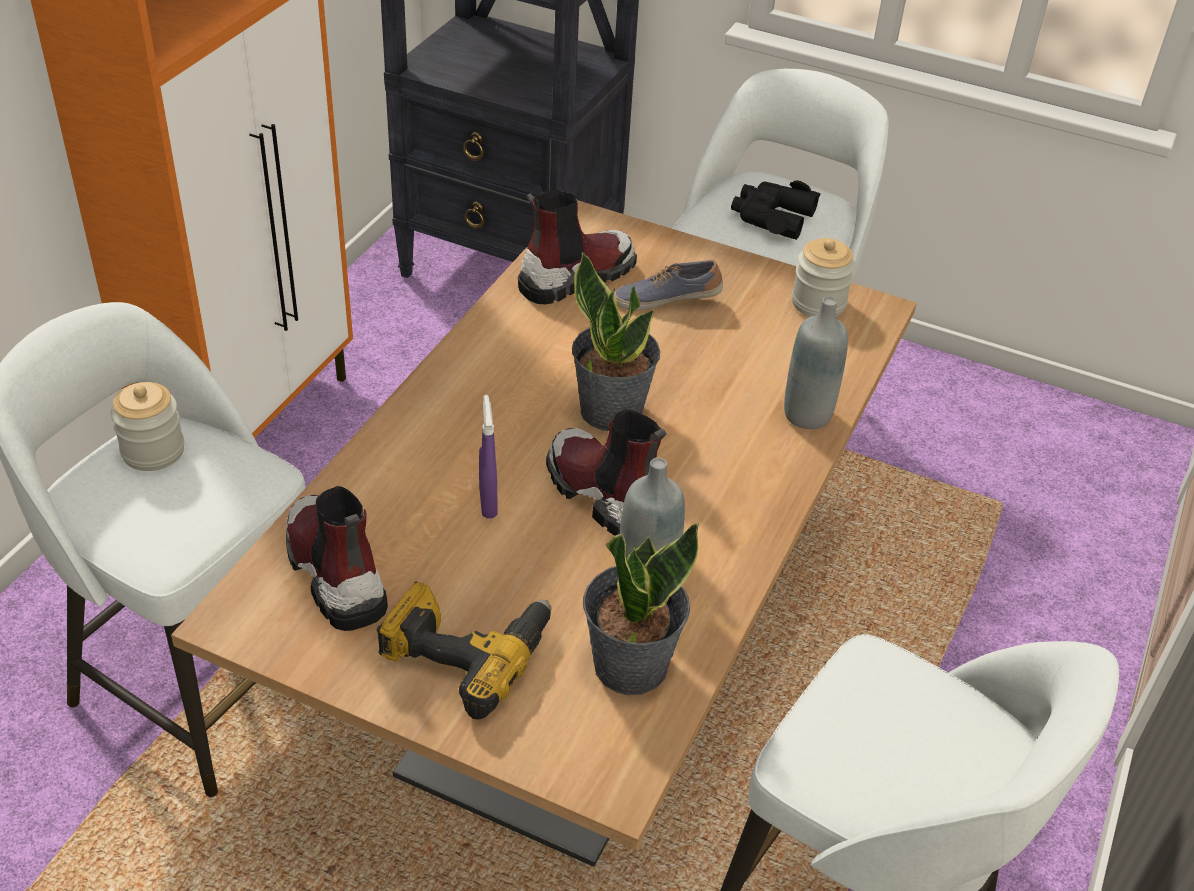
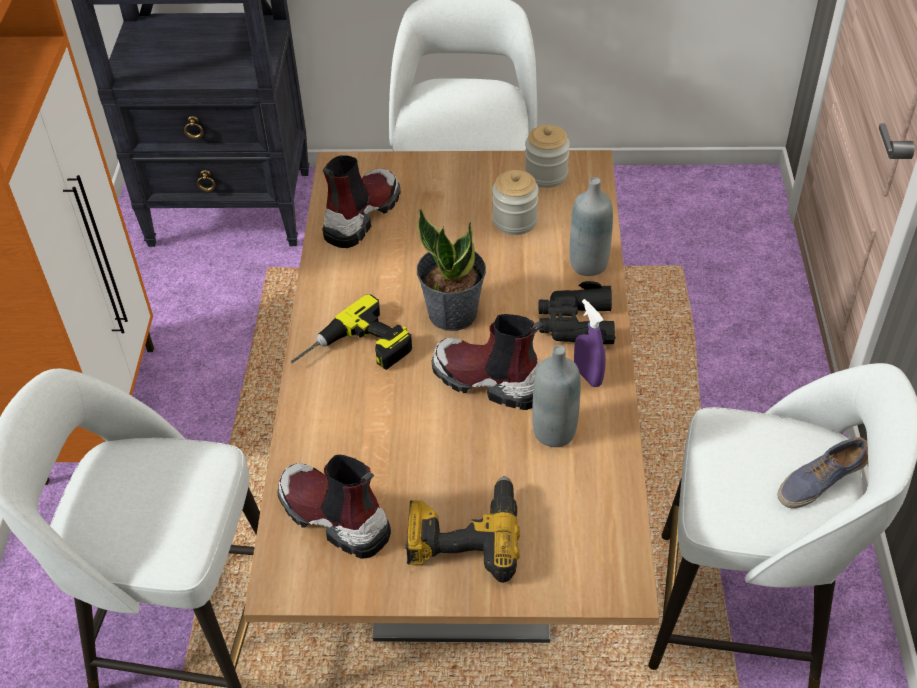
camera: 20 degrees left, 5 degrees up
(153, 451) = (116, 476): jar -> jar (515, 221)
(473, 413) = (354, 353): none -> power drill
(488, 503) = (410, 419): purple spray bottle -> purple spray bottle (588, 376)
(629, 664) = (580, 497): potted plant -> none
(666, 299) = (438, 210): shoe -> shoe (819, 481)
(772, 217) = (463, 114): black binoculars -> black binoculars (576, 324)

